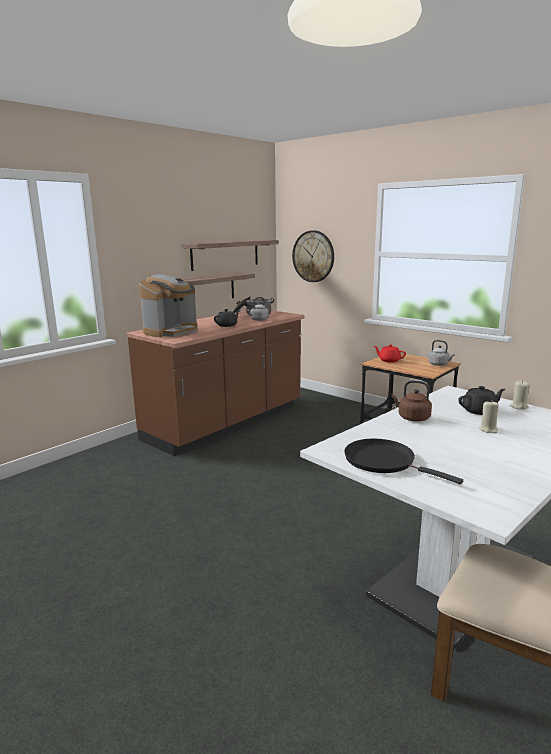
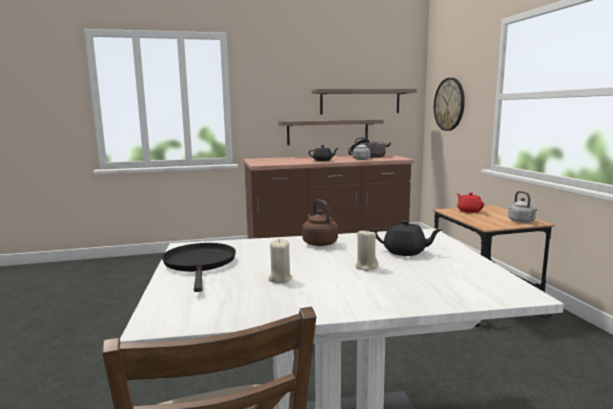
camera: 35 degrees right, 5 degrees down
(171, 331) = (271, 160): coffee machine -> none
(518, 407) = (464, 258): beige candle -> beige candle (280, 279)

